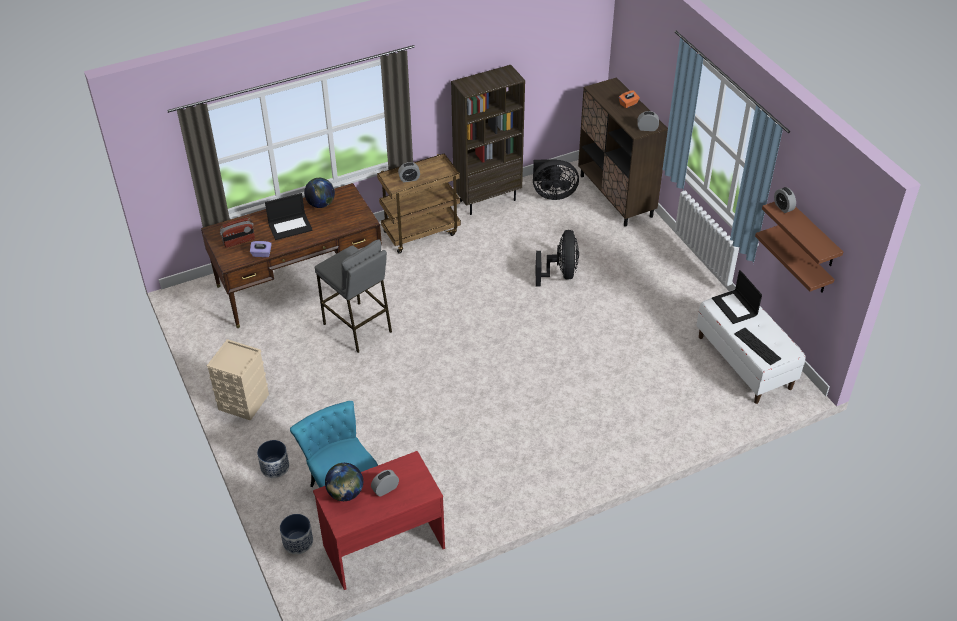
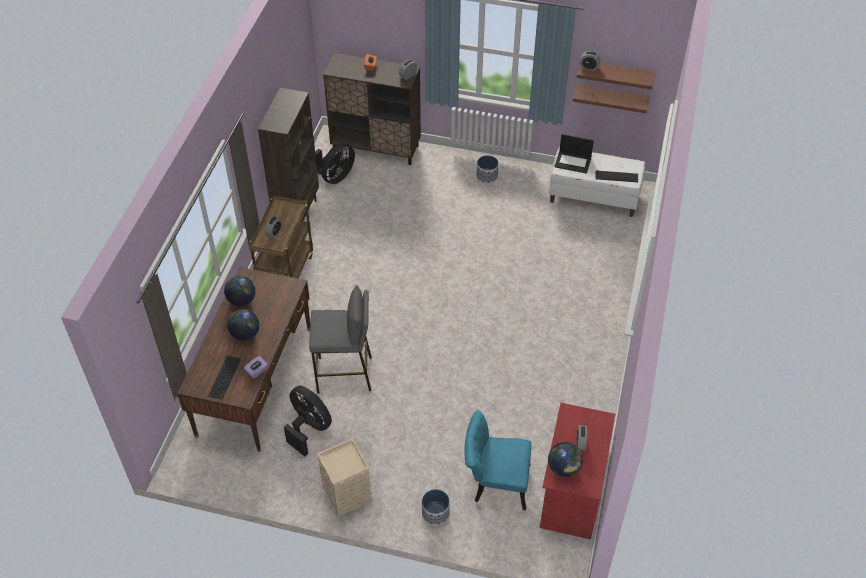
camera: 50 degrees left, 5 degrees up
(239, 241) = (224, 377): radio -> keyboard
(290, 226) = (245, 334): laptop -> globe
(298, 542) = (522, 541): planter -> planter (487, 176)
(560, 274) = (418, 227): black fan -> black fan (309, 428)

